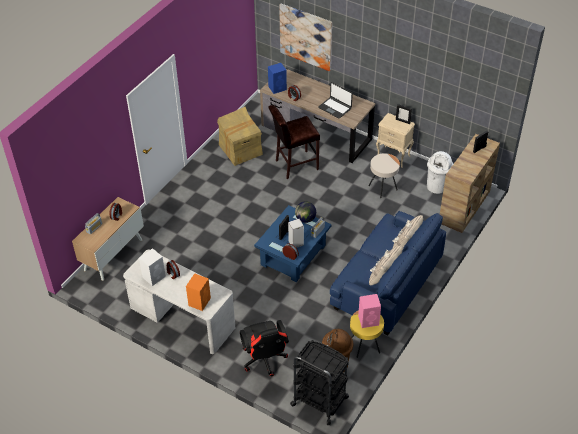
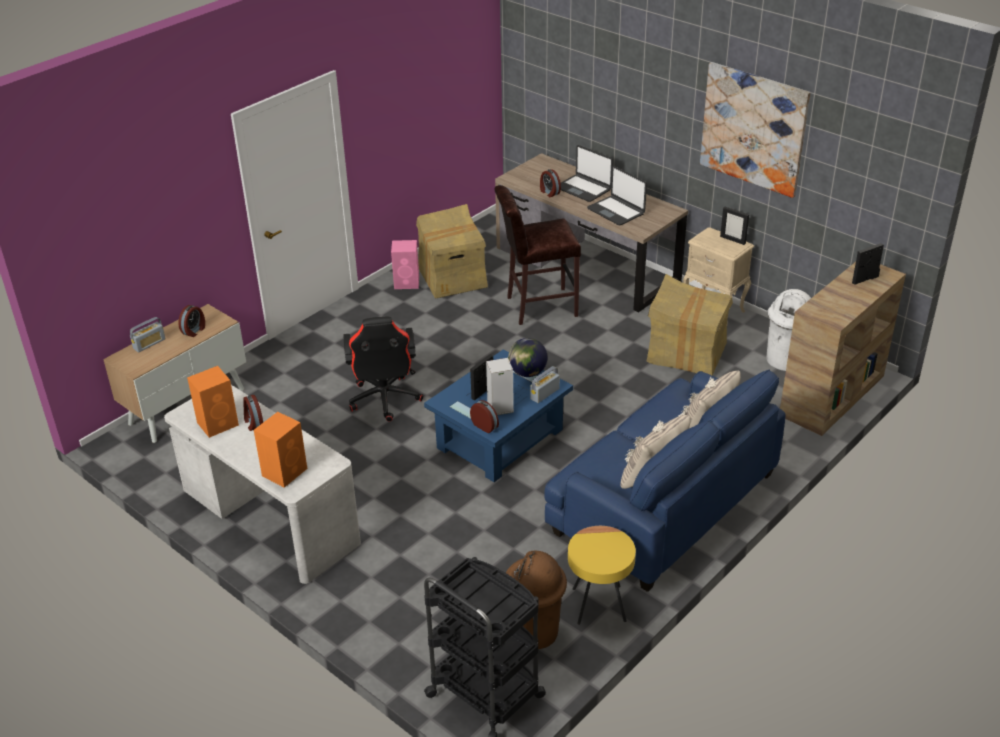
camera: 10 degrees right, 10 degrees down
(154, 276) = (218, 423): white speaker -> orange speaker
(264, 361) = (397, 609): black office chair -> black office chair (384, 403)
(277, 88) = (525, 178): blue speaker -> none
(306, 37) = (579, 91): picture -> picture (753, 129)
(313, 92) = (583, 188): none -> laptop
(369, 320) = (606, 547): pink speaker -> pink speaker (407, 283)
(383, 188) = (686, 353): beige side table -> cardboard box

